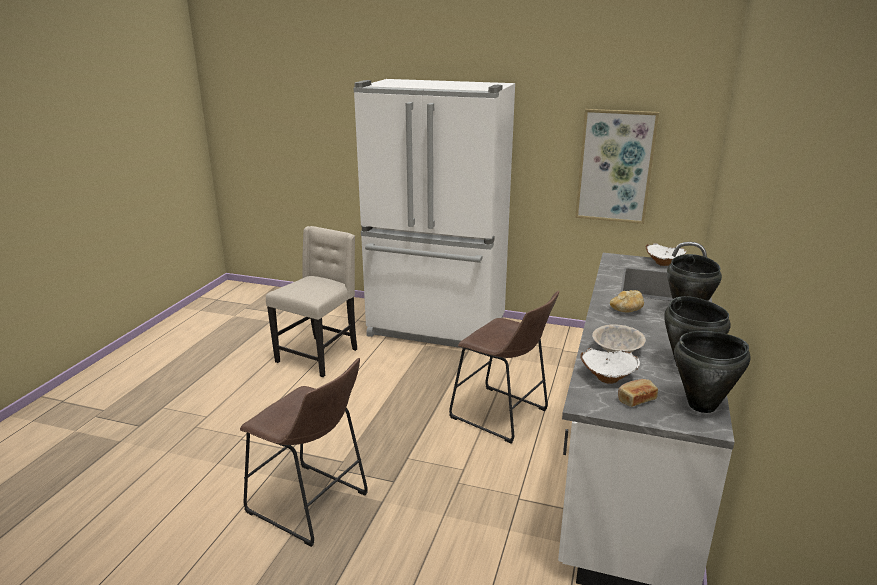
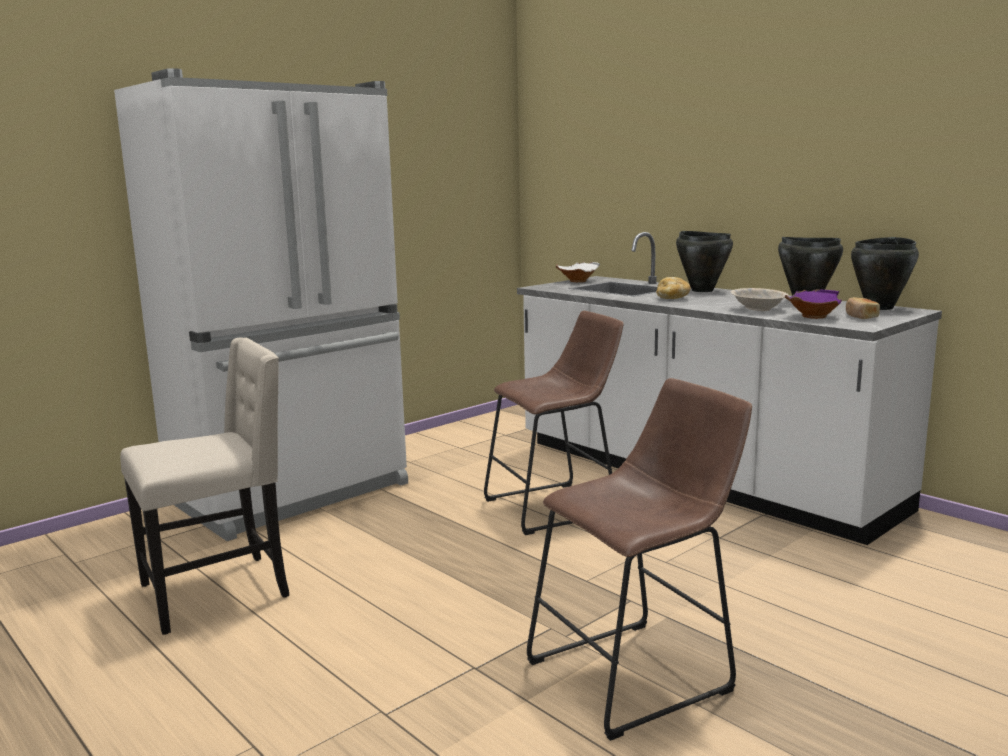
camera: 60 degrees left, 10 degrees down
(319, 355) = (218, 591): beige chair -> beige chair turned 90 degrees clockwise
(607, 377) = (812, 316): white bowl -> purple bowl
(615, 166) = (435, 205): picture -> none

